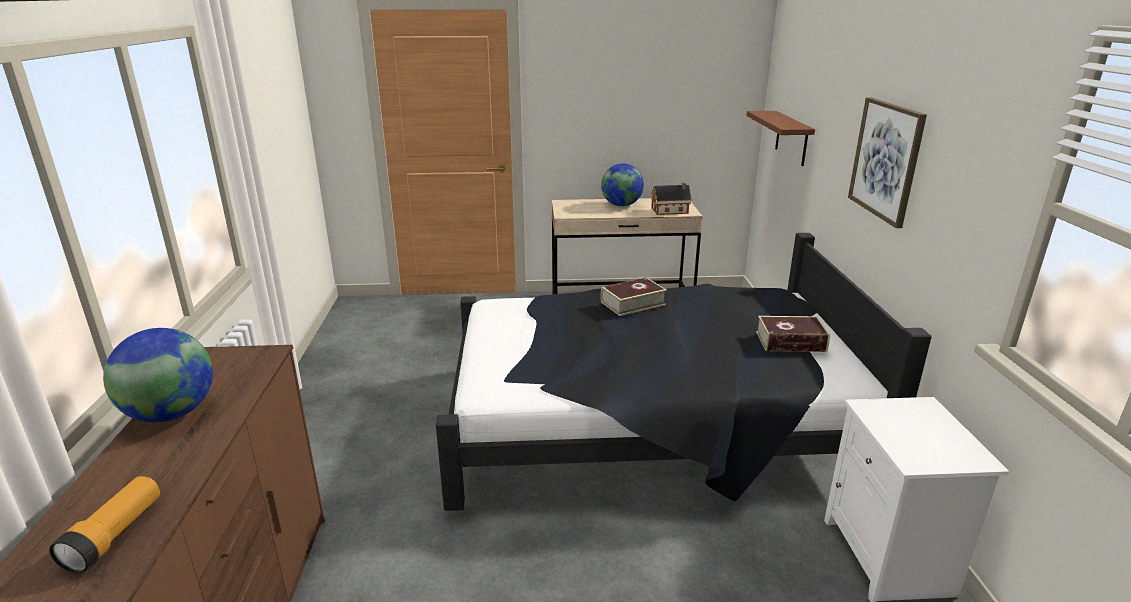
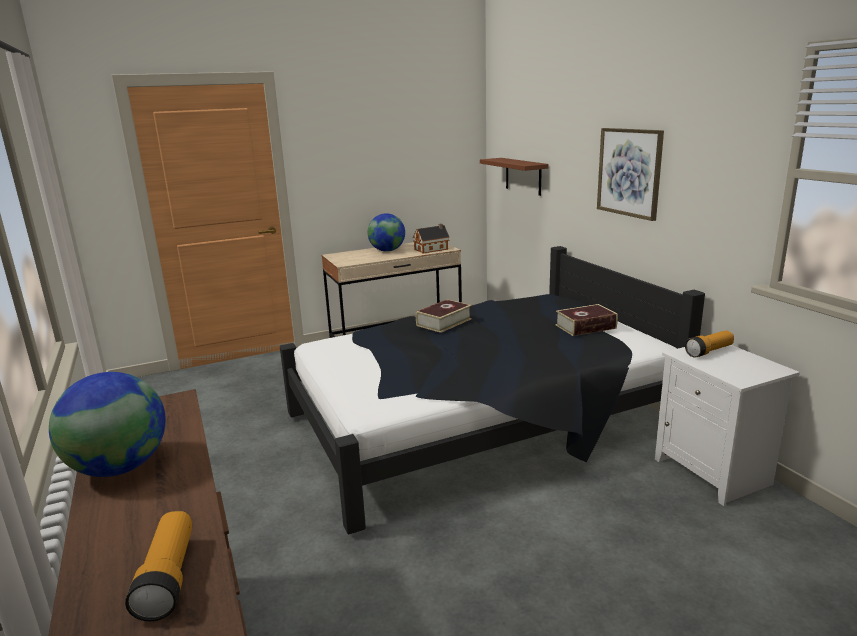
camera: 20 degrees left, 5 degrees down
(907, 413) = (709, 351): none -> flashlight

